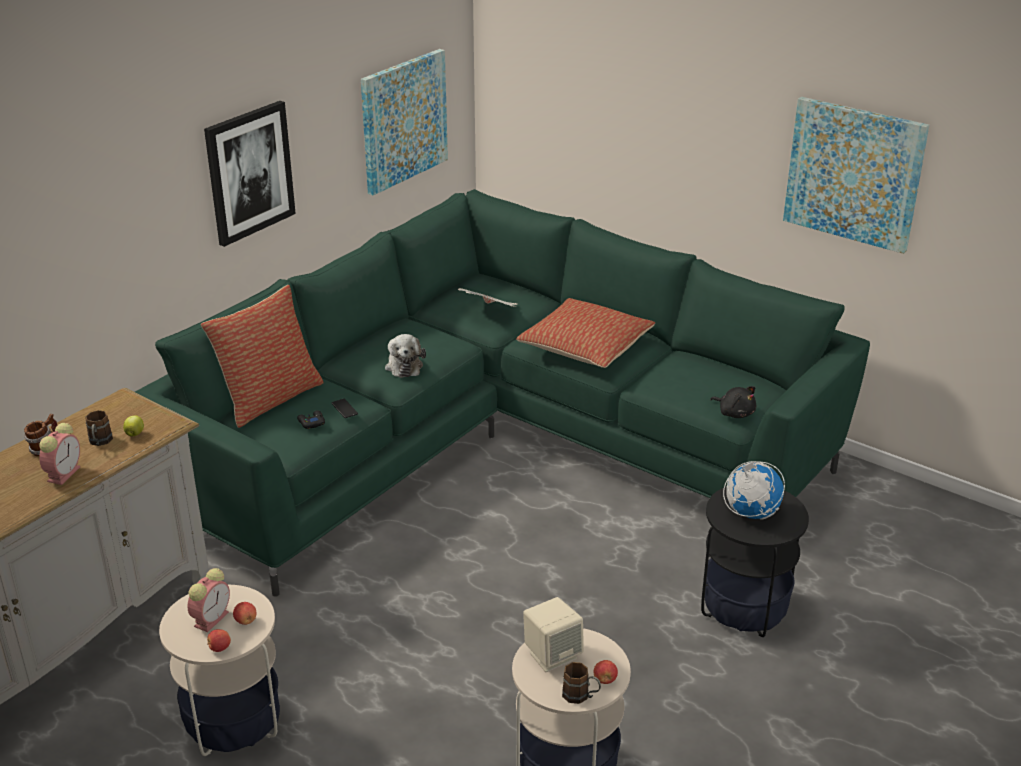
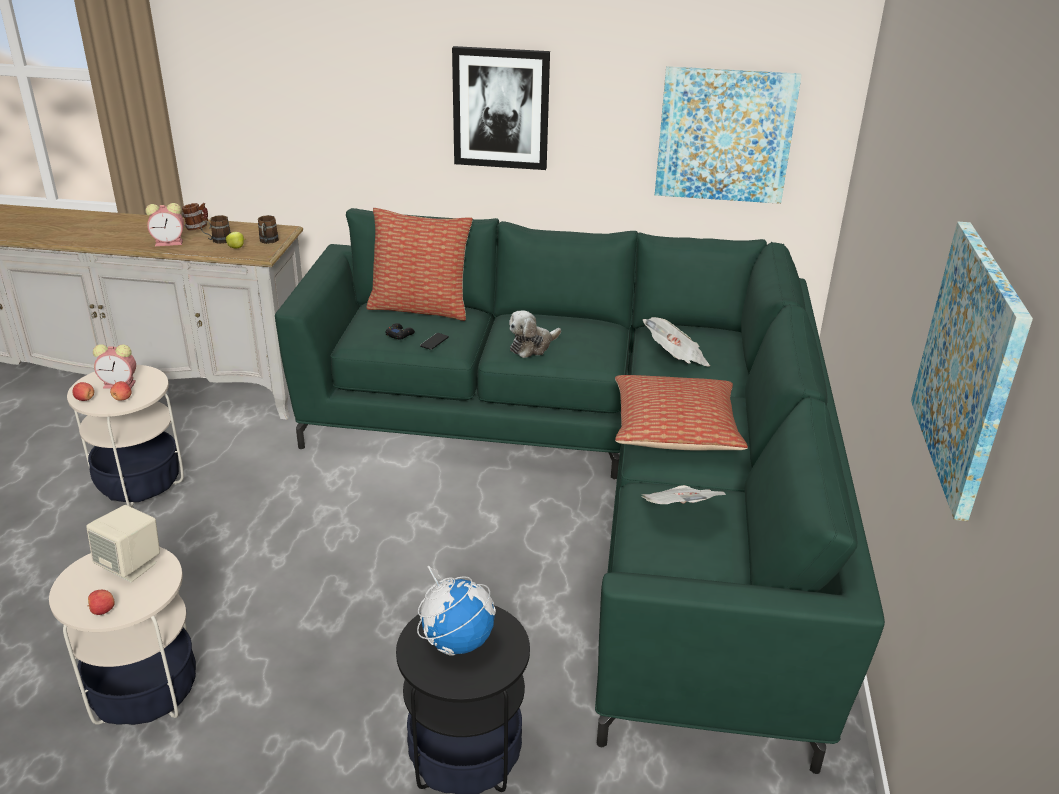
camera: 60 degrees right, 0 degrees up
(581, 696) = (72, 602): brown mug -> brown mug (268, 241)
(685, 380) = (680, 513): none -> newspaper
(735, 413) = (650, 570): black plush toy -> none

